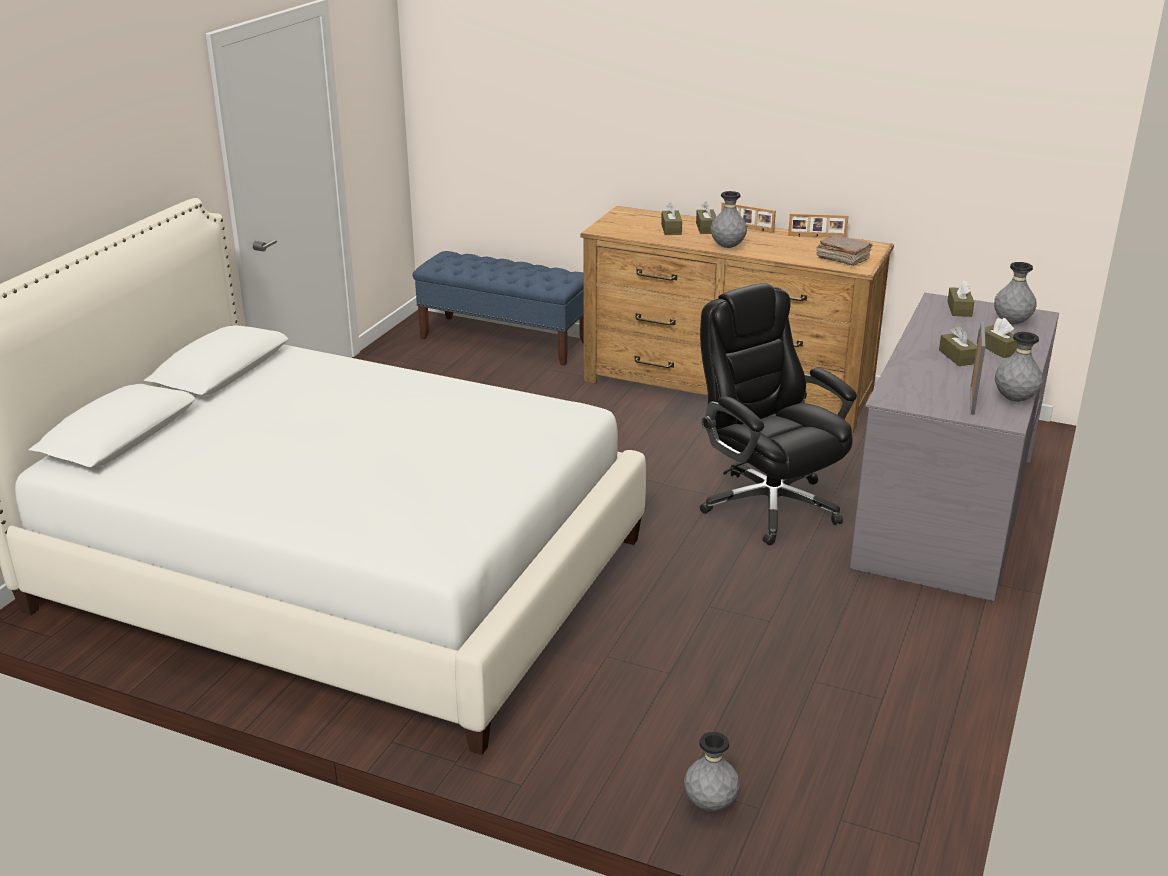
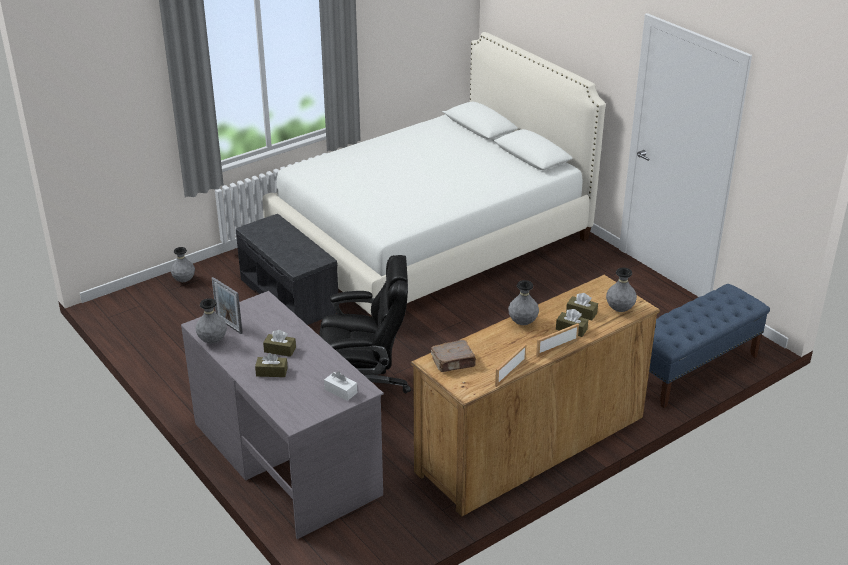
camera: 120 degrees right, 5 degrees up
(630, 650) = (290, 295): none -> grey bench
(959, 309) = (341, 391): brown tissue box -> white tissue box
(1011, 323) = (297, 401): grey vase -> grey vase (619, 309)

